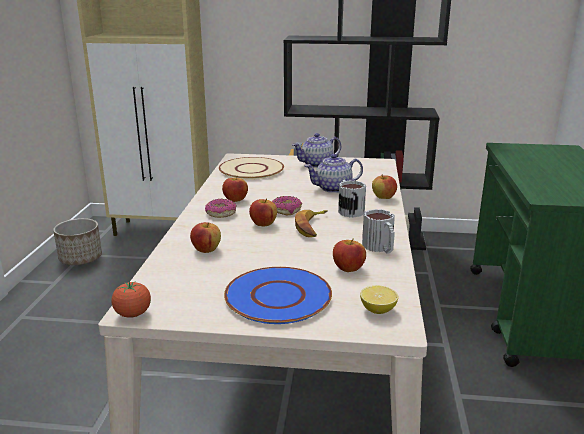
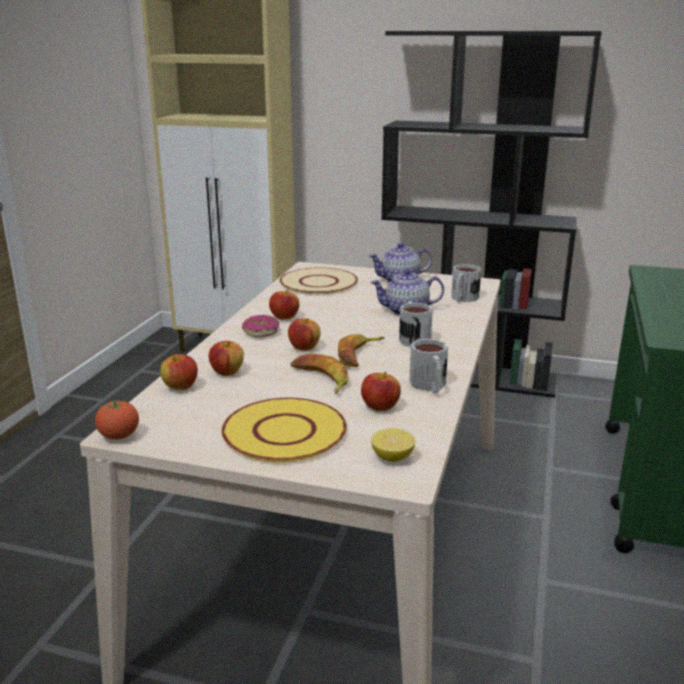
camera: 10 degrees right, 0 degrees up
(81, 258) = (138, 374): planter -> none
(278, 296) = (285, 431): blue plate -> yellow plate
(286, 210) = (338, 334): donut -> none
(288, 249) = (320, 379): none -> banana
(373, 176) = (462, 299): none -> mug
(383, 198) = (462, 326): apple -> apple (180, 387)

